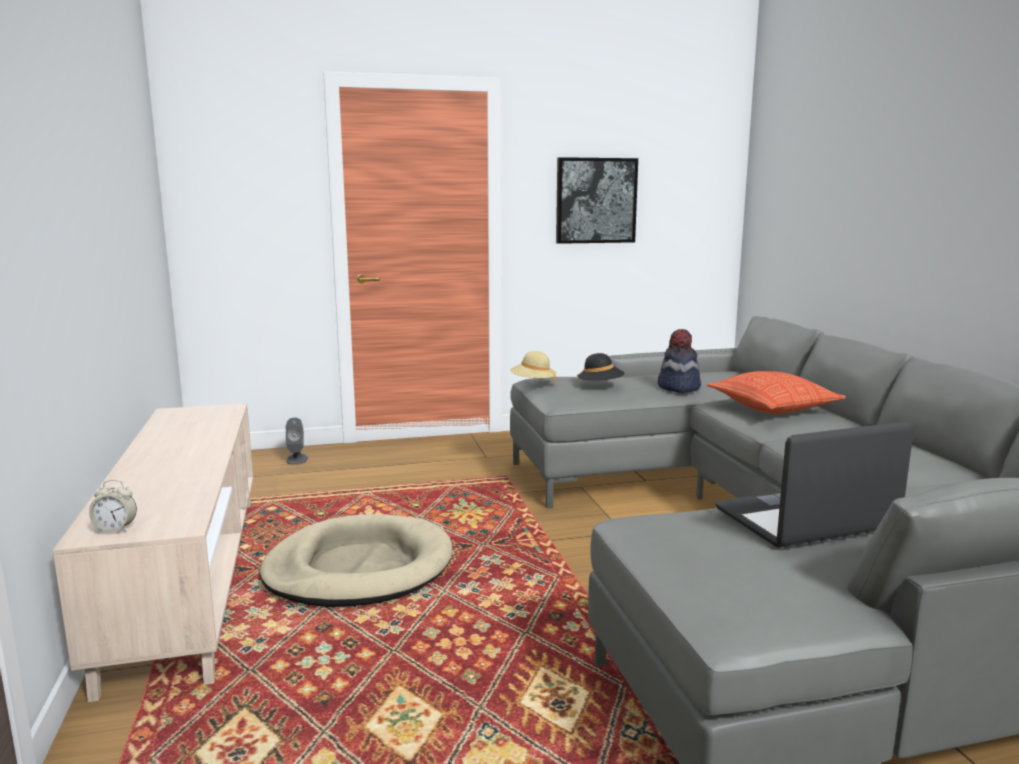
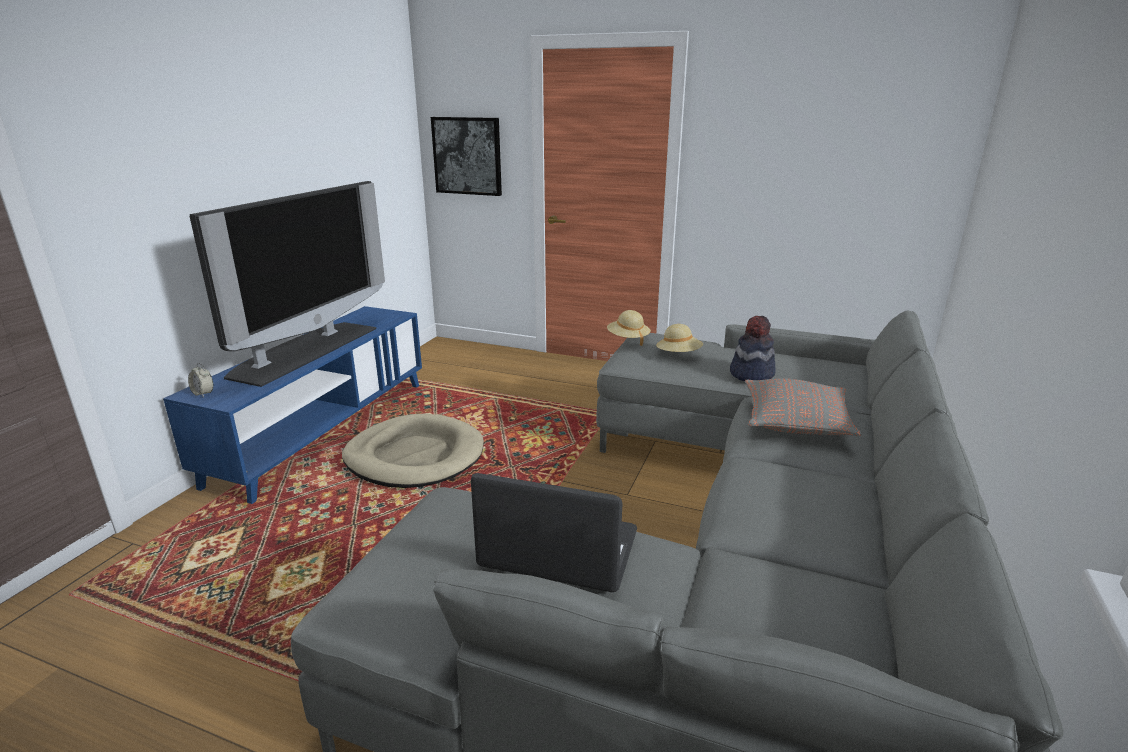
camera: 35 degrees right, 10 degrees up
(172, 460) = (304, 351): none -> television
(188, 580) = (324, 430): beige tv stand -> blue tv stand
(297, 459) = (490, 357): grey speaker -> none
(596, 200) = (780, 159): picture -> picture (467, 156)
(600, 386) = (678, 355): black hat -> beige hat
(773, 408) = (796, 423): orange pillow -> grey pillow

